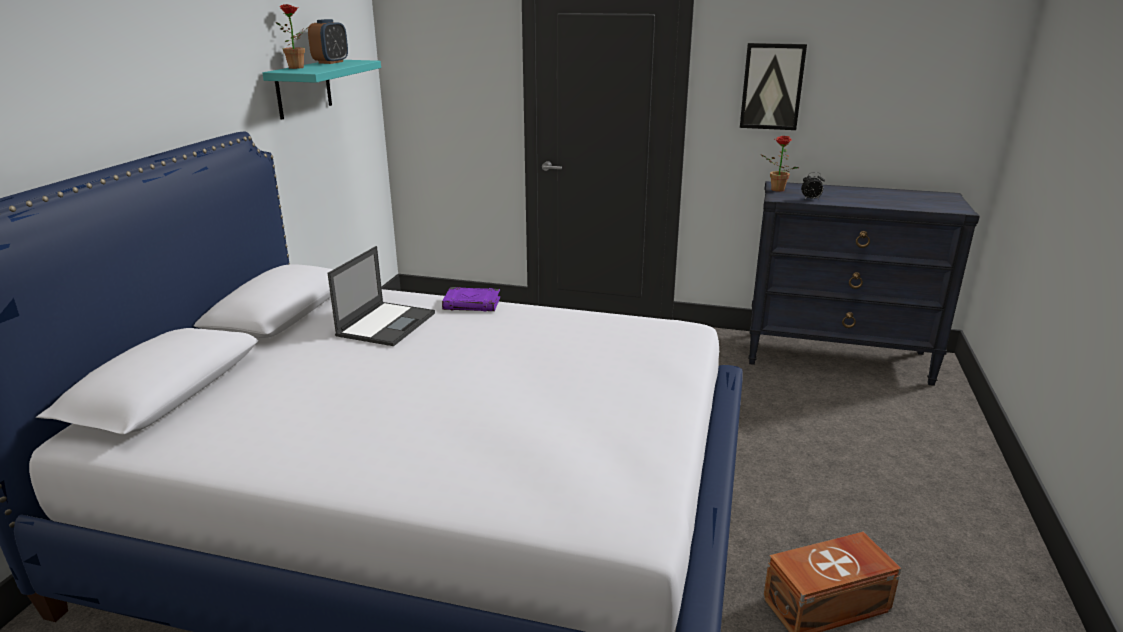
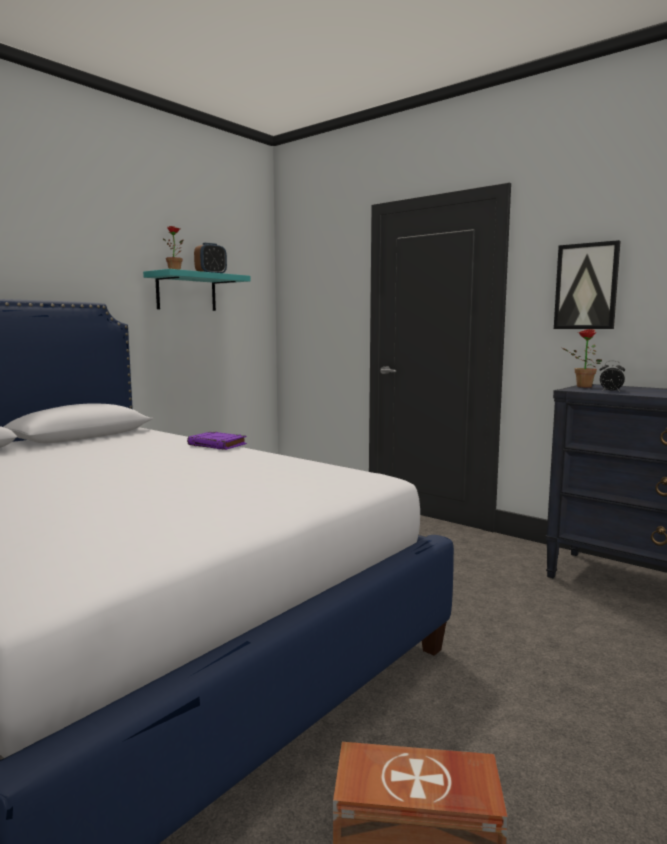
camera: 25 degrees right, 15 degrees down
(387, 324) = (133, 447): laptop -> none

